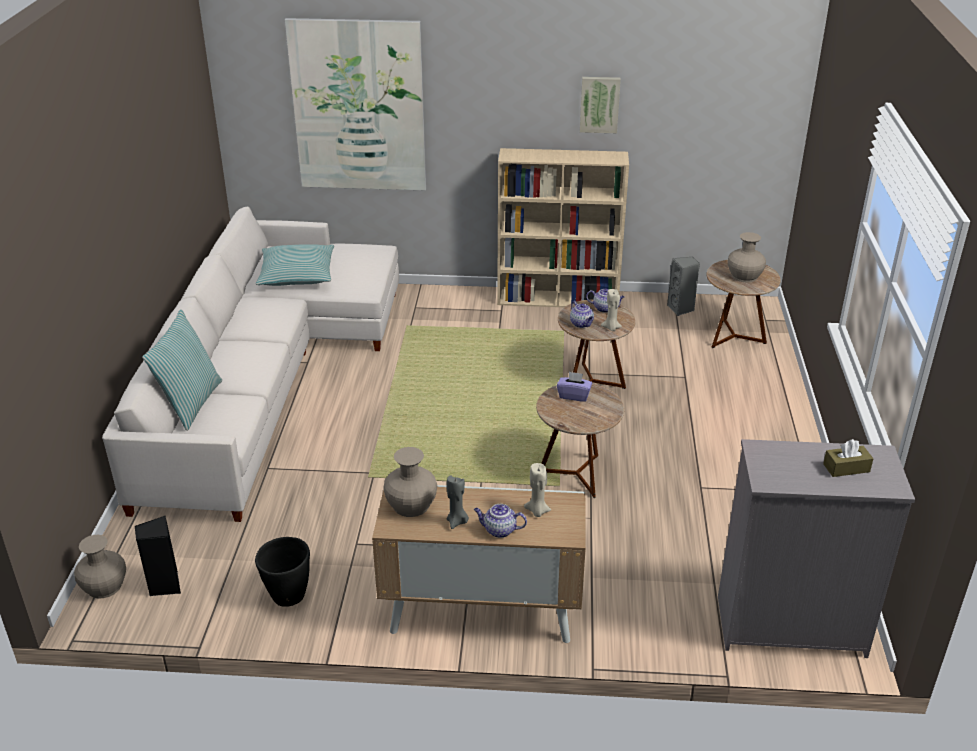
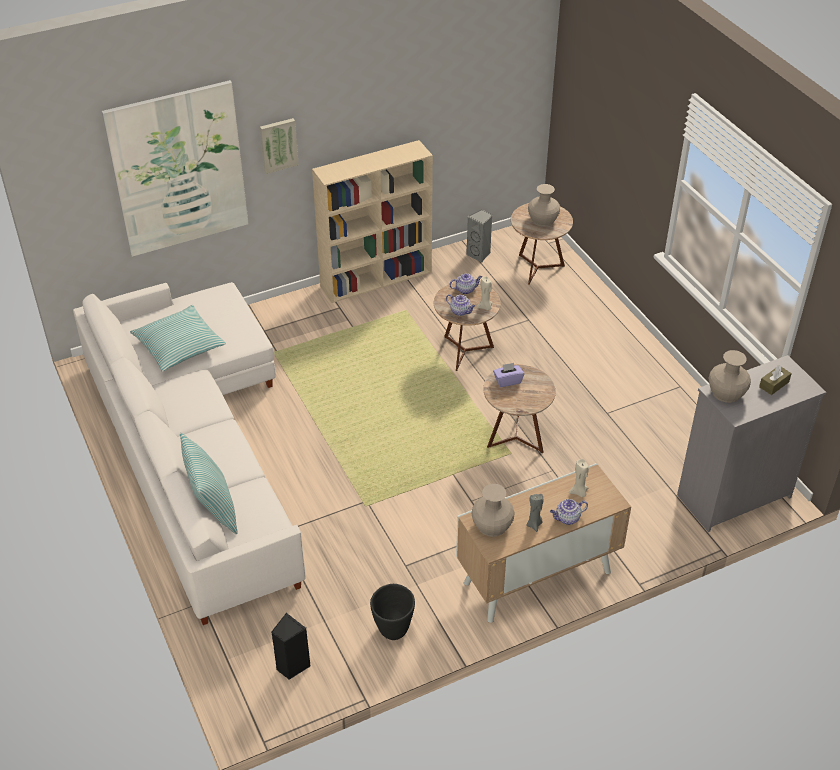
camera: 30 degrees left, 10 degrees up
(104, 586) = (245, 689): beige vase -> beige vase (726, 393)
(599, 104) = (391, 107): picture -> picture (278, 144)

